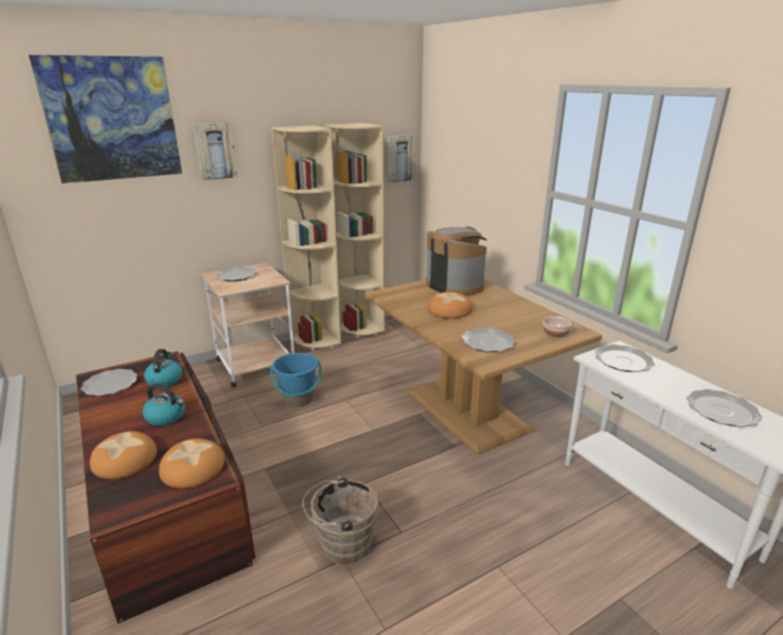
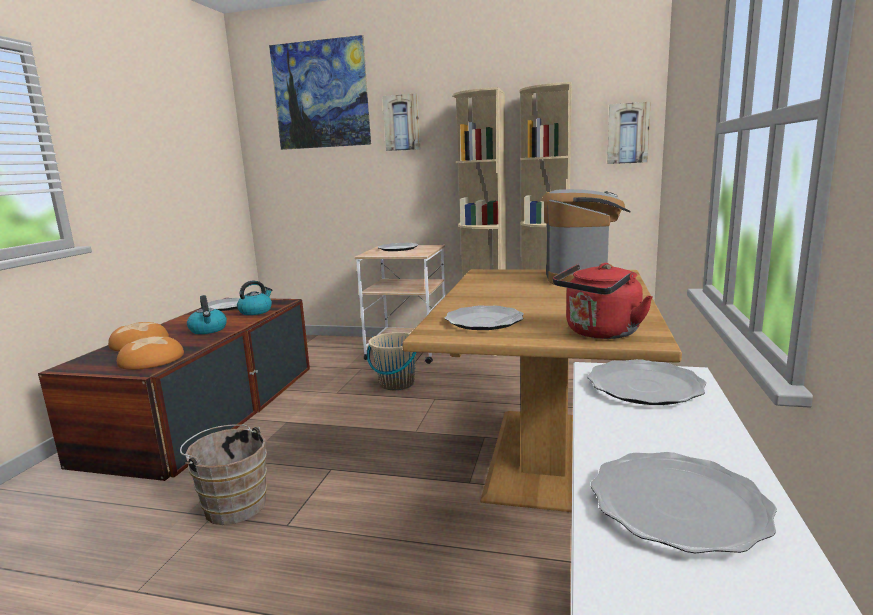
camera: 45 degrees right, 10 degrees down
(298, 399) = (396, 384): blue bucket -> beige bucket
(449, 310) = (518, 292): bread -> none
(555, 333) = (600, 333): bowl -> red kettle

